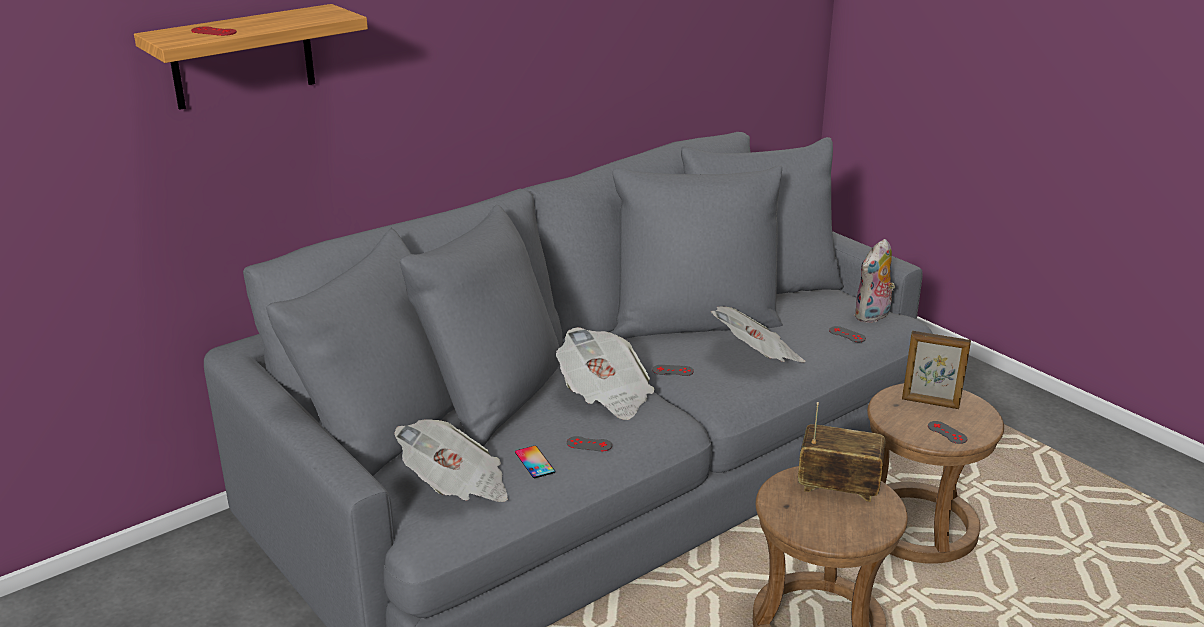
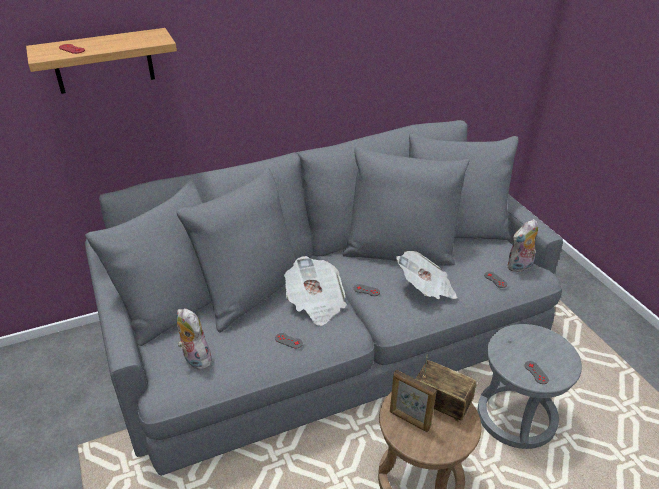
camera: 15 degrees right, 10 degrees up
(456, 487) = (194, 359): newspaper -> plush toy
(534, 462) = (249, 349): phone -> none
(918, 528) = (516, 416): brown stool -> grey stool
(930, 403) = (534, 344): picture frame -> picture frame (409, 420)

